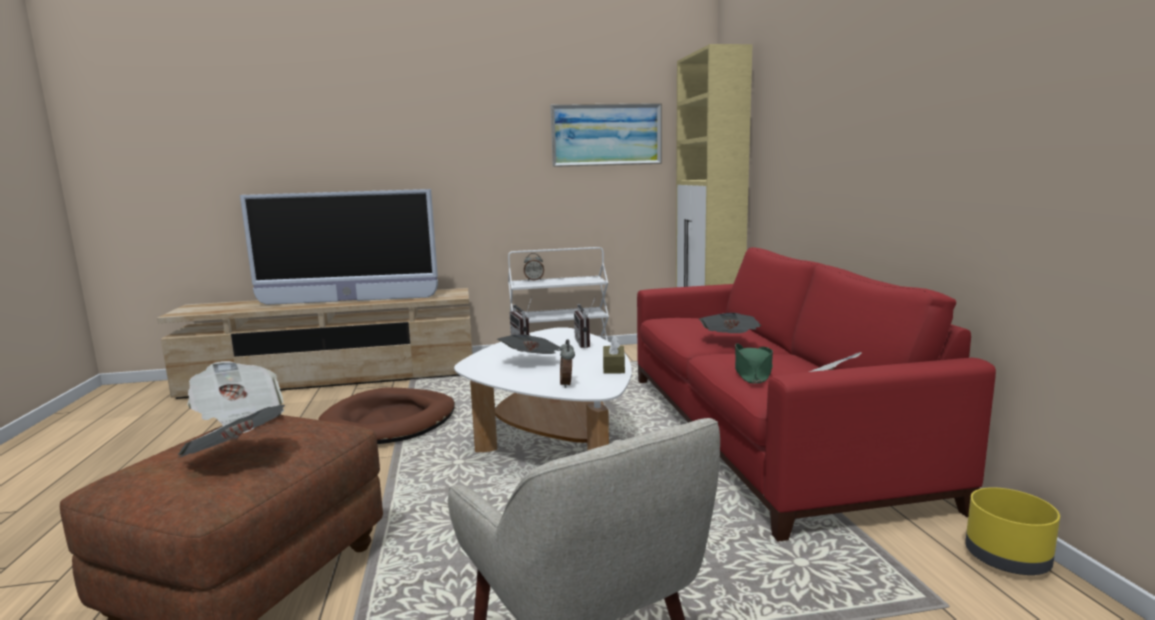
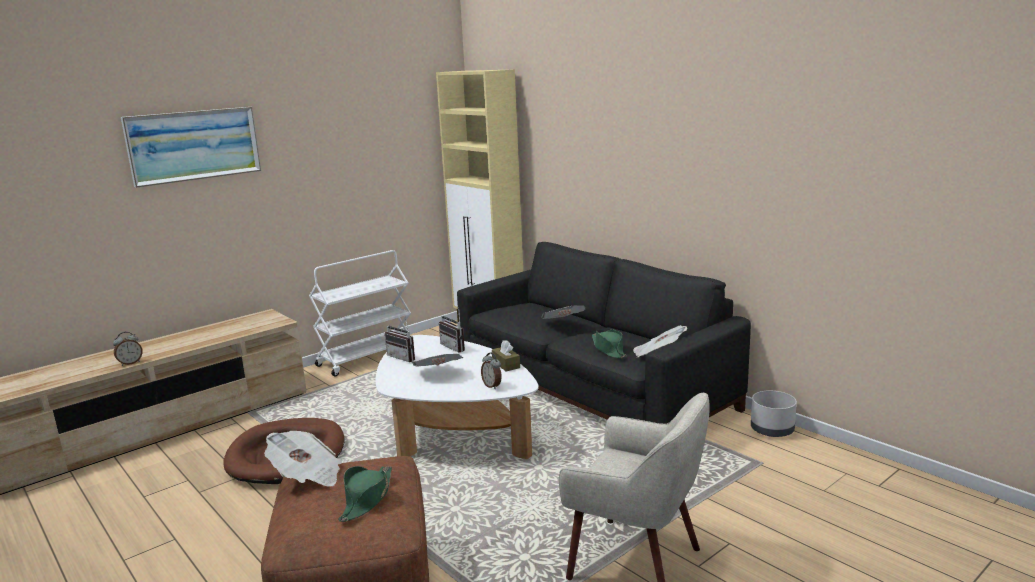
camera: 30 degrees left, 5 degrees up
(235, 456) = (367, 499): newspaper -> green hat
(348, 301) = (168, 347): television -> none
(534, 280) = (334, 290): alarm clock -> alarm clock (130, 363)
(606, 135) = (382, 143): picture -> picture (194, 145)
(762, 432) = (591, 388): red sofa -> black sofa
(1008, 559) = (772, 430): yellow planter -> grey planter

